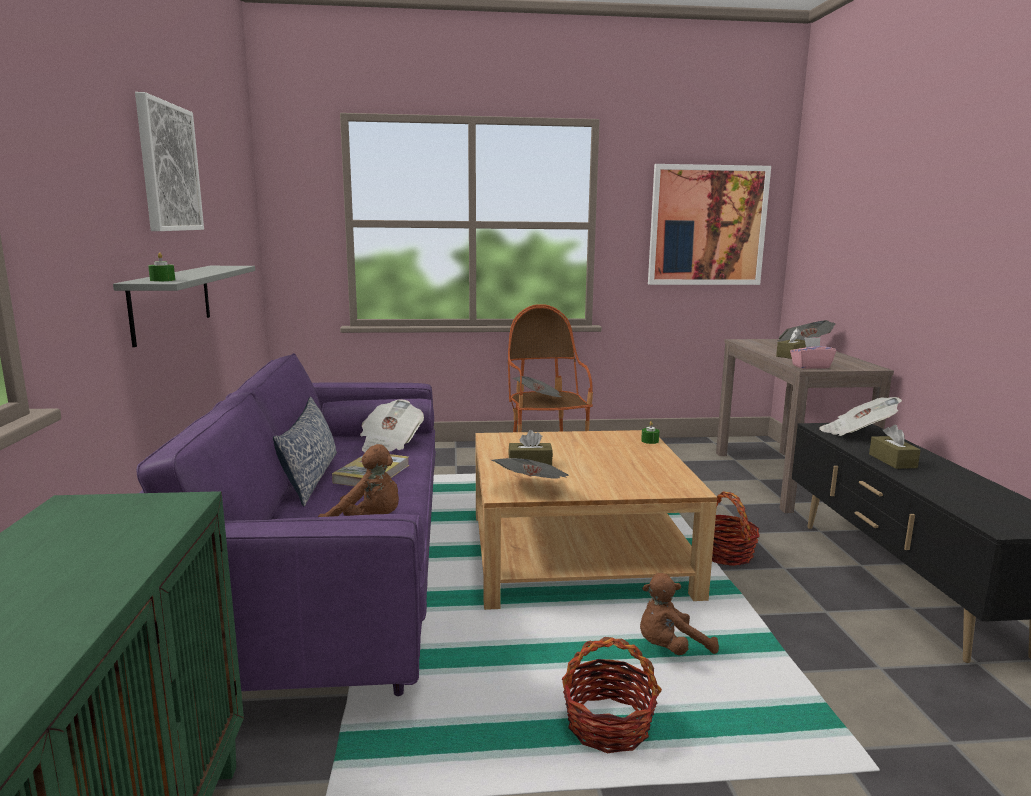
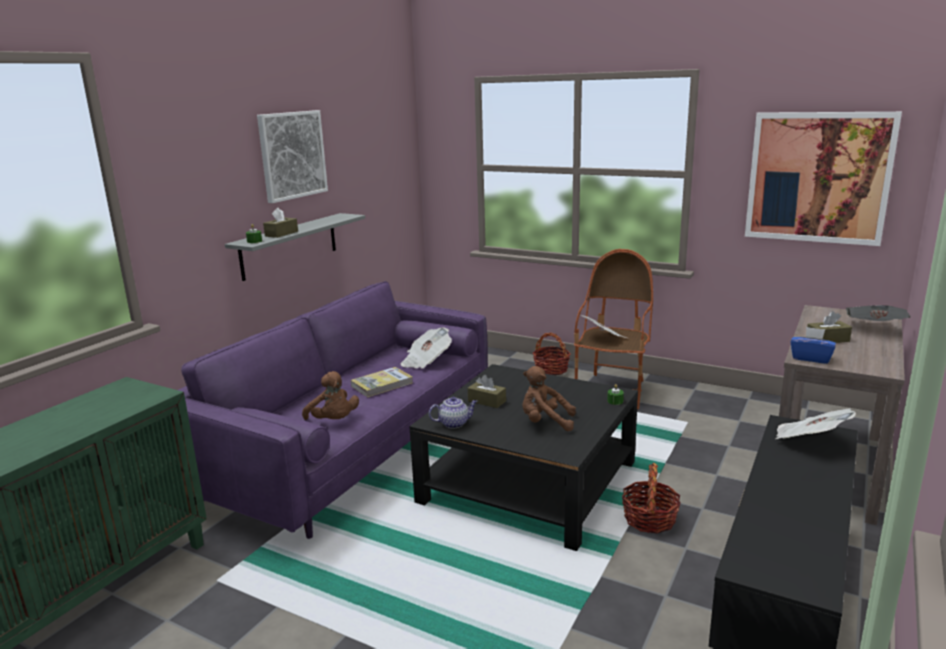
camera: 35 degrees right, 5 degrees up
(311, 477) = (347, 379): pillow -> none
(532, 489) = (454, 423): newspaper -> teapot
(577, 554) = (529, 482): beige coffee table -> black coffee table
(608, 725) = (394, 604): basket -> basket (551, 369)
(670, 648) = (499, 574): brown plush toy -> brown plush toy (545, 422)
(810, 366) = (811, 358): pink tissue box -> blue tissue box
(892, 461) = (782, 478): brown tissue box -> brown tissue box (281, 234)

